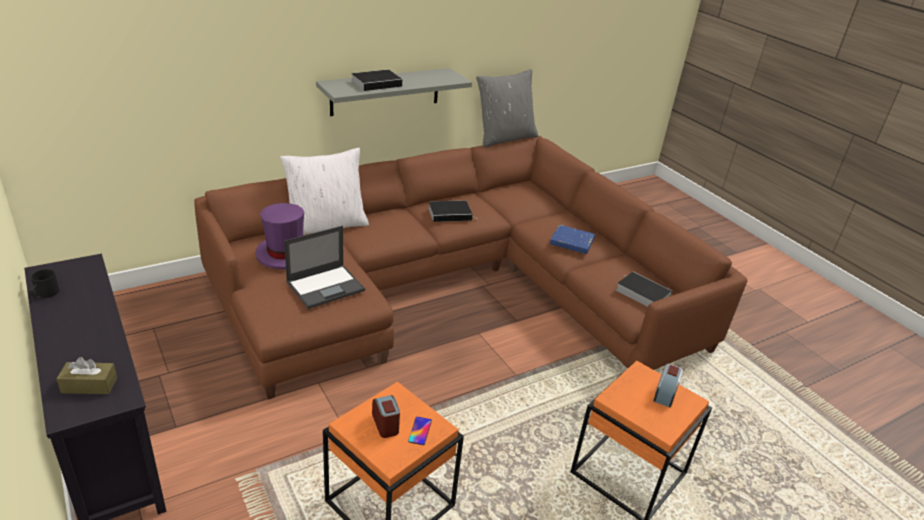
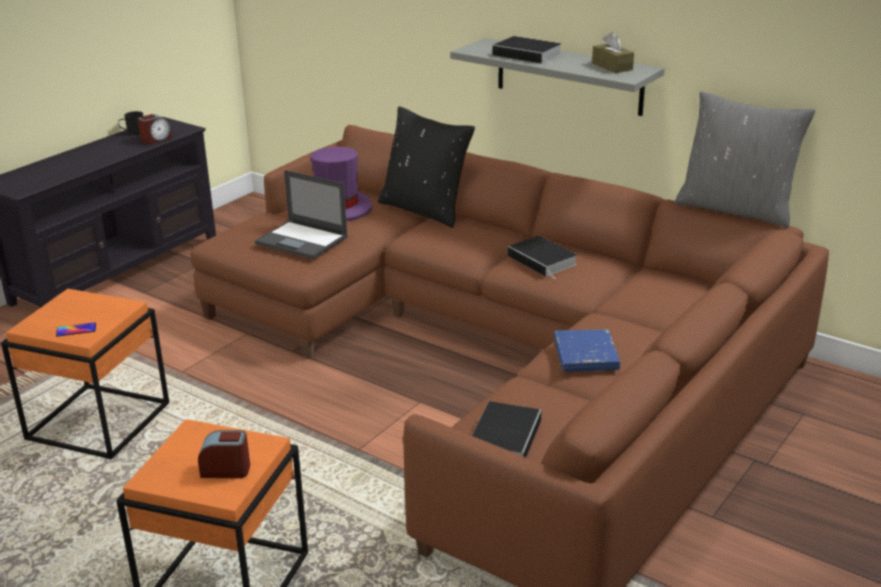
camera: 70 degrees right, 5 degrees down
(89, 385) = (31, 177): brown tissue box -> brown tissue box (612, 66)
(326, 225) = (425, 209): white pillow -> black pillow
(386, 424) = (78, 312): alarm clock -> alarm clock (156, 139)

